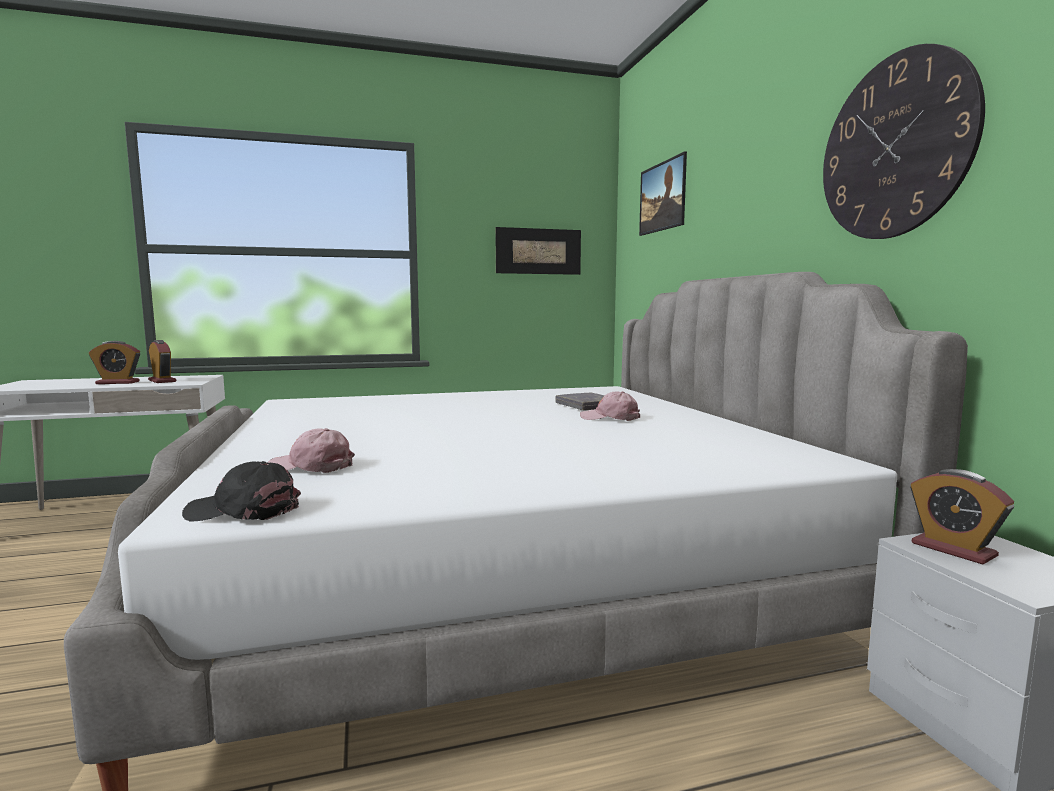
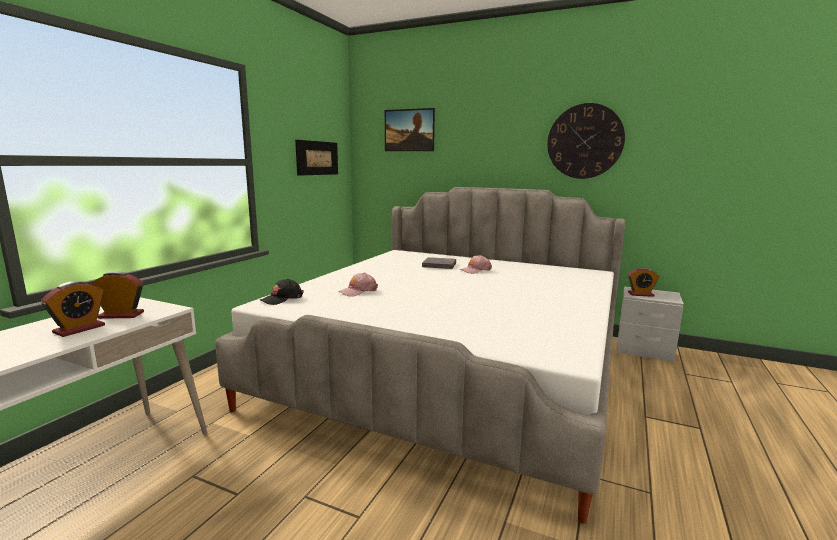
camera: 50 degrees left, 5 degrees up
(244, 510) = (570, 351): black cap -> black cap (282, 299)
(311, 466) = (497, 329): pink cap -> pink cap (358, 291)

